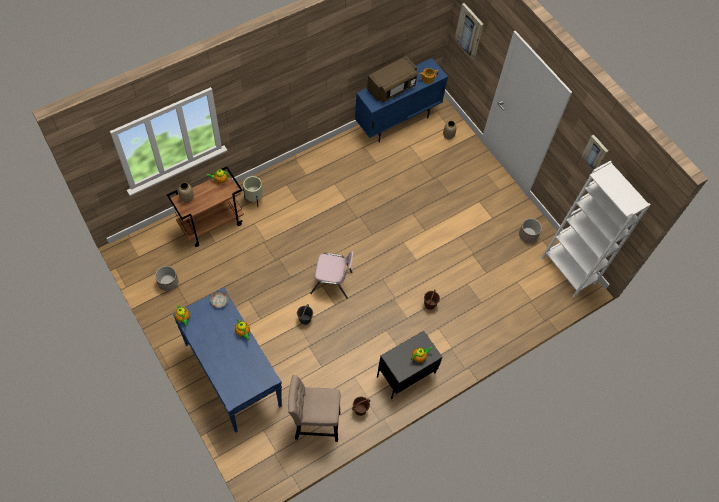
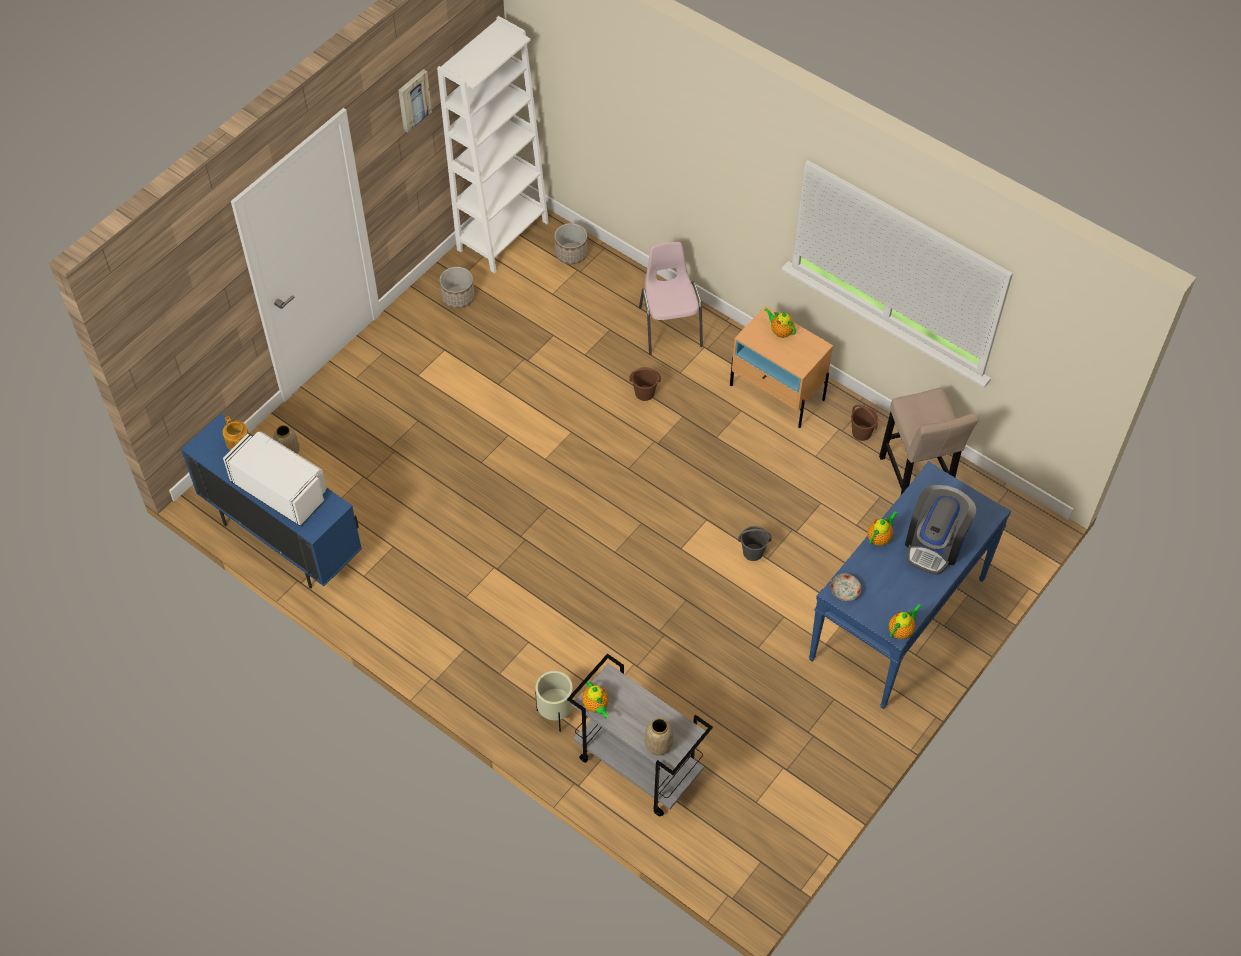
camera: 105 degrees left, 5 degrees down
(168, 282) = (786, 787): planter -> planter (571, 254)
(212, 224) = (636, 765): brown cart -> grey cart
(226, 359) = (934, 544): none -> coffee machine
(332, 282) = (668, 535): pink chair -> pink chair (669, 326)
(392, 88) = (281, 490): brown microwave -> white microwave
(405, 374) = (777, 393): black nightstand -> beige nightstand
(469, 31) = (173, 333): picture -> none

